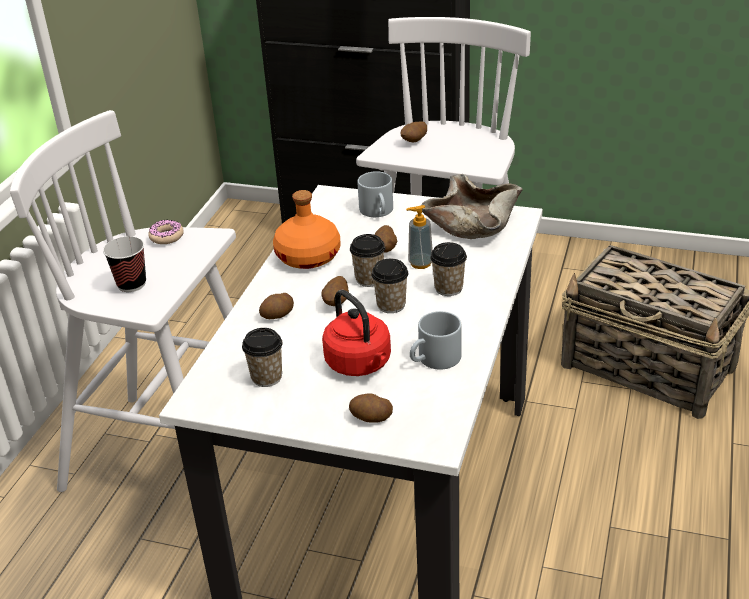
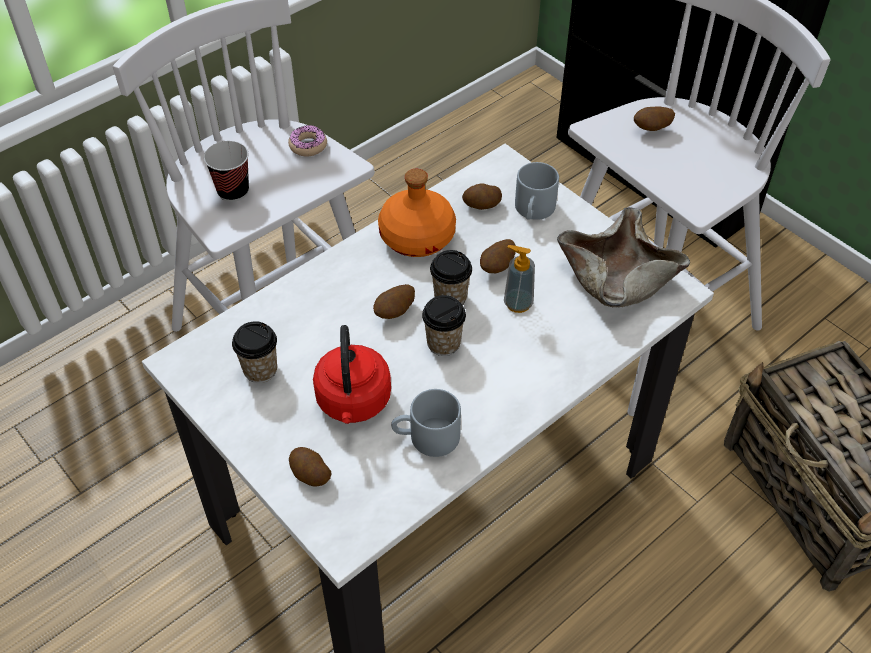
camera: 30 degrees right, 15 degrees up
(278, 315) = (330, 298): potato -> potato (482, 205)
(448, 288) = (518, 352): cup -> none

